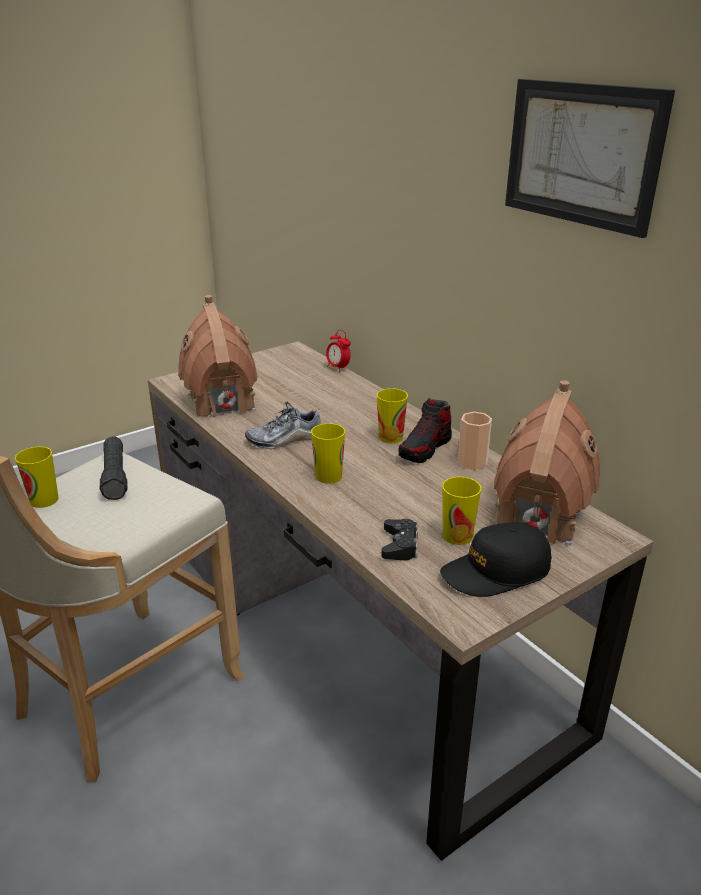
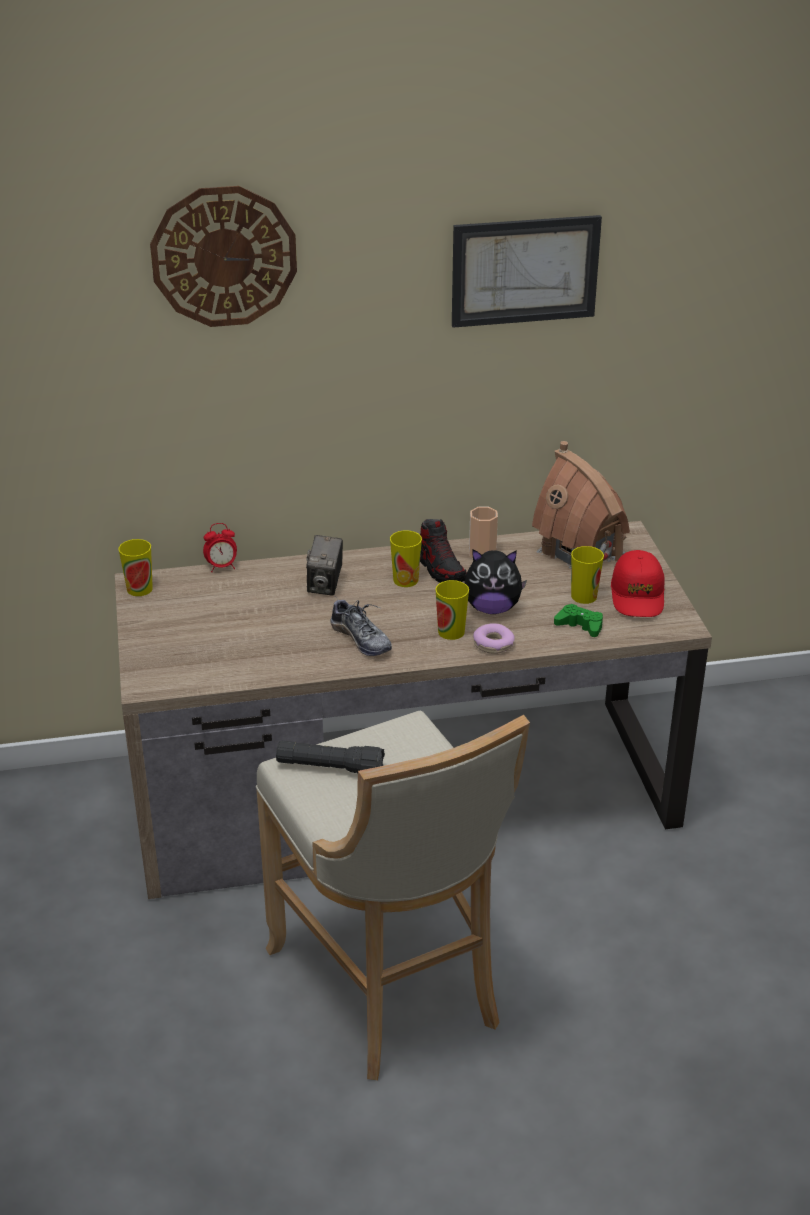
camera: 65 degrees left, 5 degrees up
(44, 500) = (345, 821): cup -> cup (139, 589)
(221, 402) = (239, 661): toy house -> none
(285, 439) = (361, 639): shoe -> shoe turned 45 degrees counterclockwise
(325, 502) = (493, 644): none -> donut
(350, 407) = (325, 585): none -> camera
(366, 84) = (224, 256): none -> wall clock
(385, 488) = (492, 608): none -> plush toy
(400, 545) = (580, 626): black game controller -> green game controller
(496, 571) = (637, 595): black cap -> red cap

